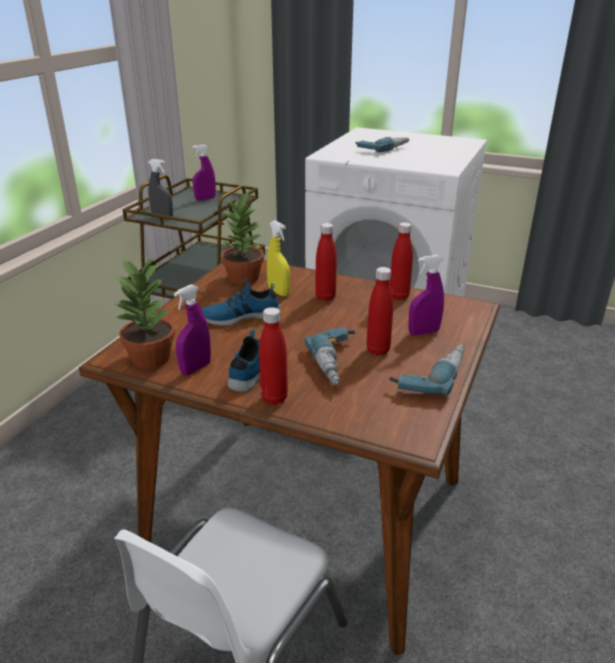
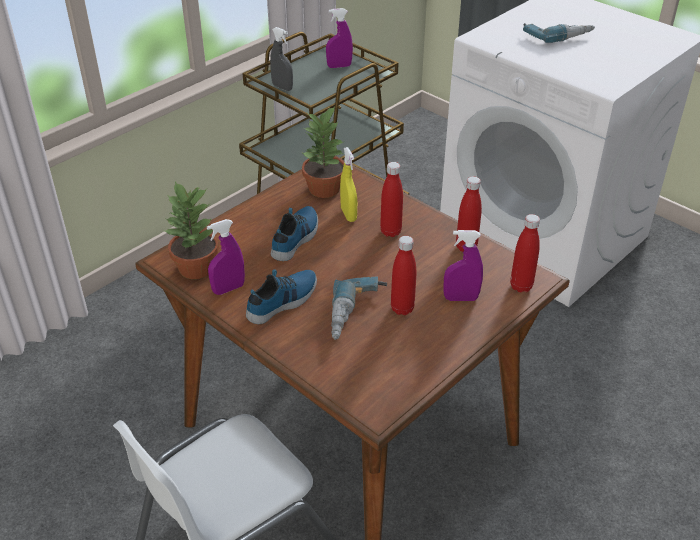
camera: 20 degrees right, 10 degrees up
(240, 316) = (296, 238): shoe -> shoe turned 105 degrees clockwise
(274, 398) = (279, 337): red bottle -> red bottle (521, 286)
(429, 375) = (433, 348): power drill -> none

